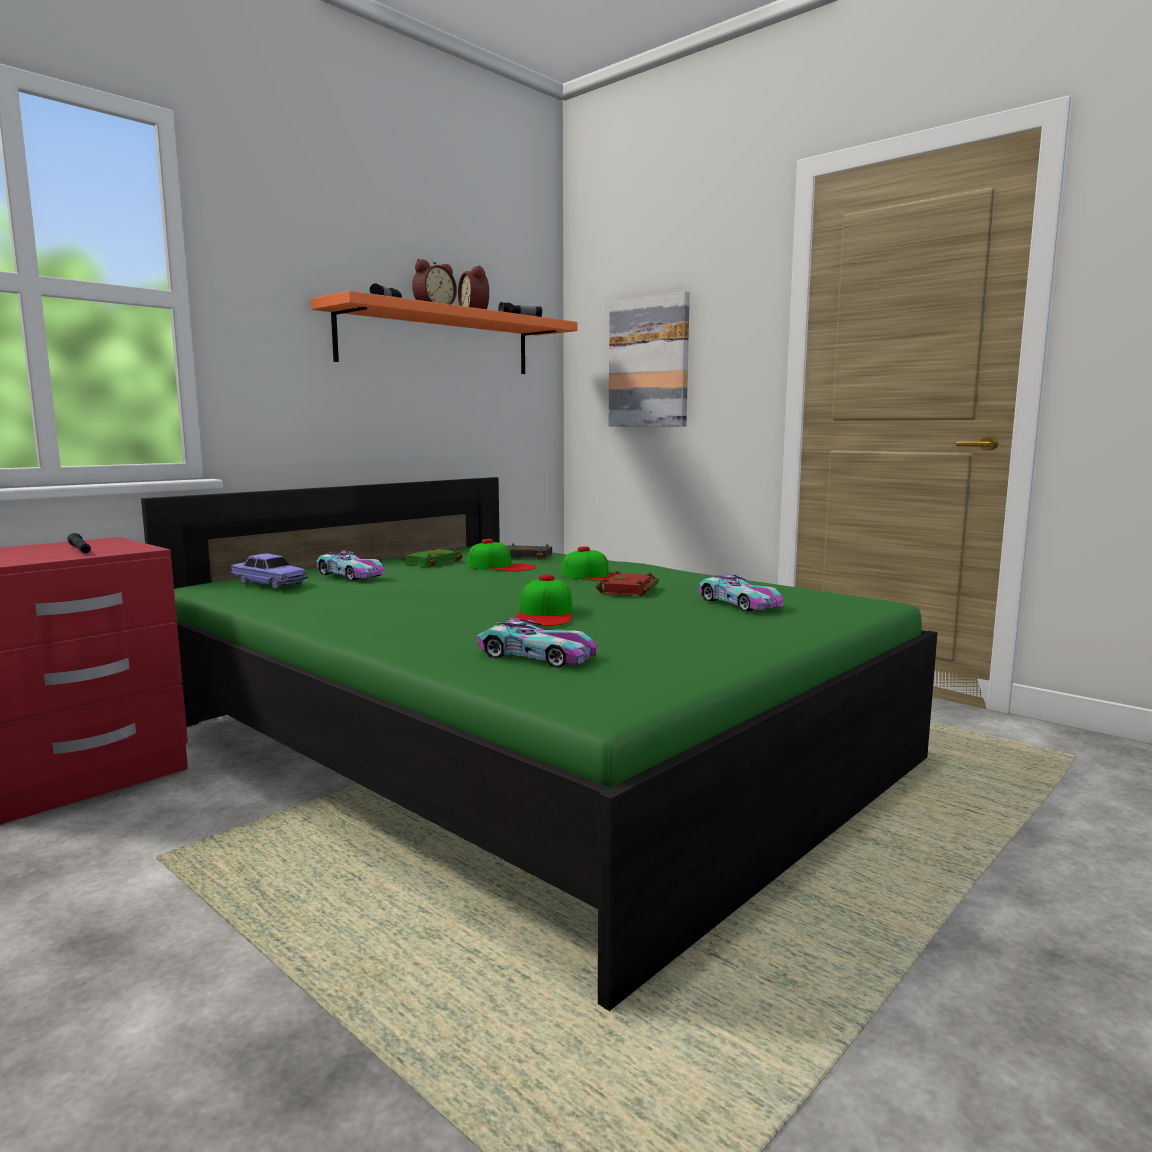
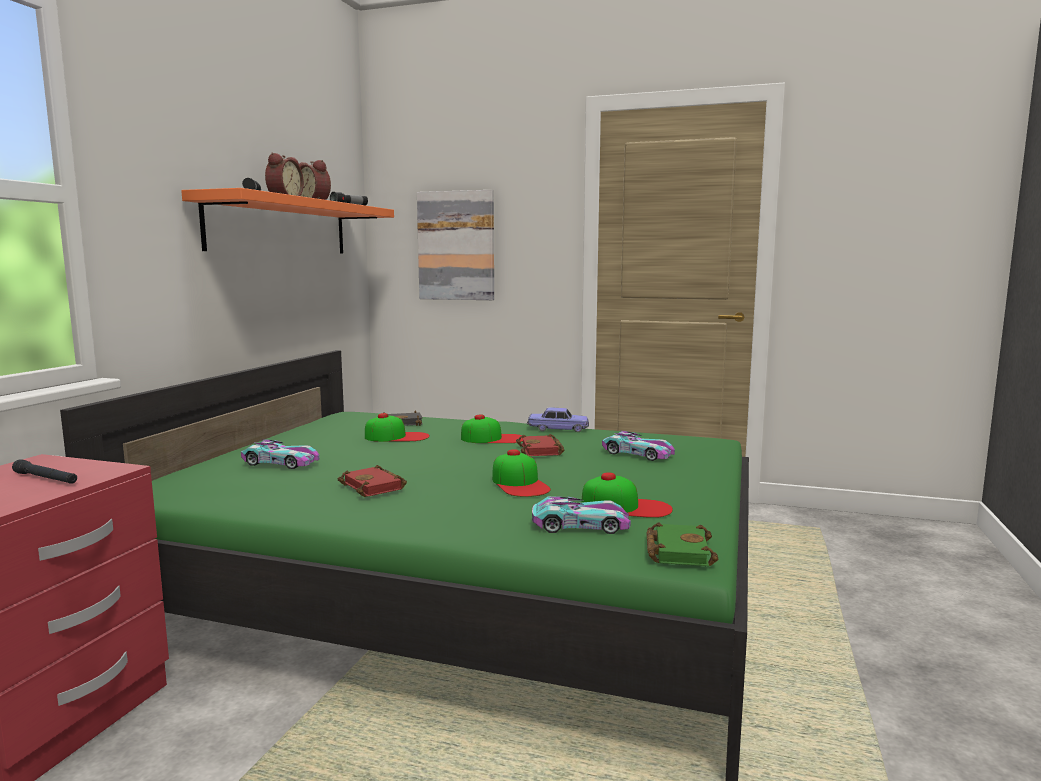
camera: 25 degrees left, 0 degrees up
(269, 583) = (216, 482): toy car -> toy car (558, 429)
(396, 601) = (375, 487): none -> red book
(431, 562) = (326, 438): green book -> green book (677, 550)
(622, 647) = (626, 507): none -> cap

